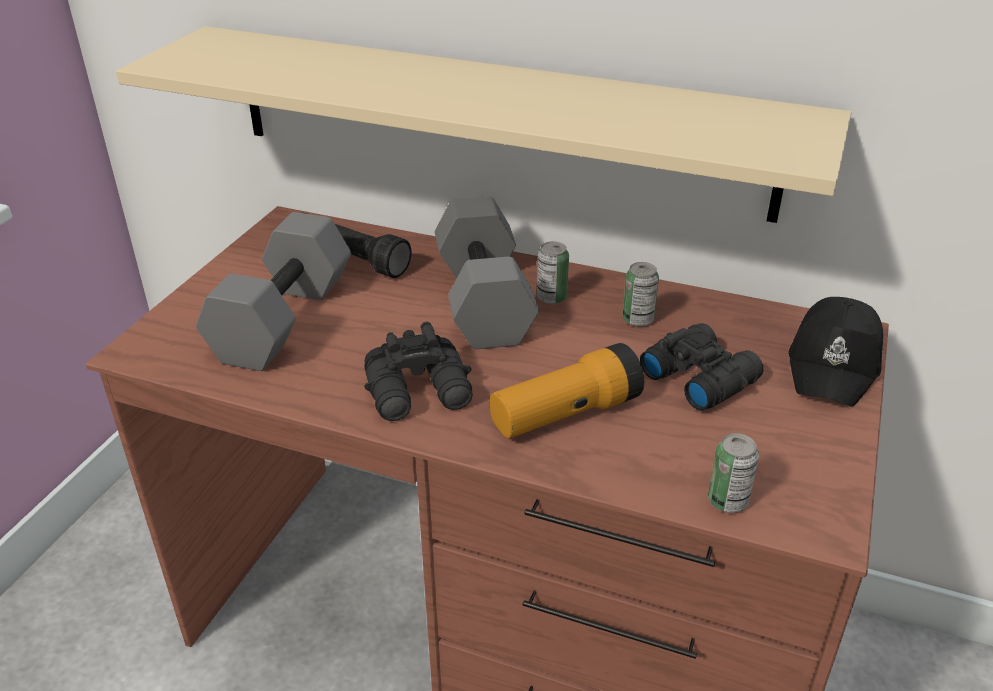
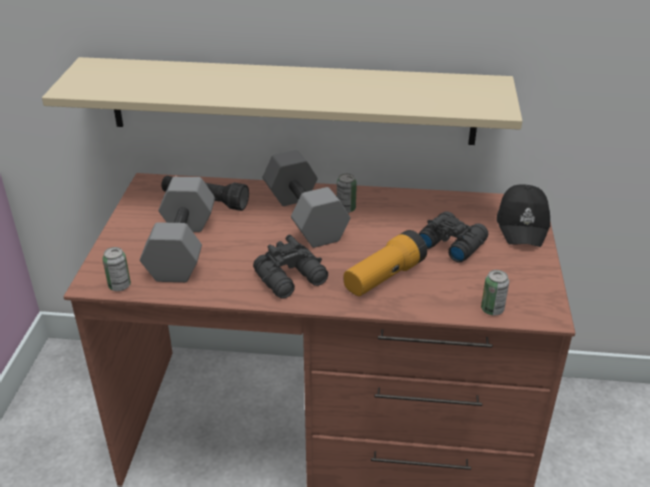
camera: 15 degrees left, 0 degrees up
(637, 319) = (403, 215): can -> can (119, 286)

